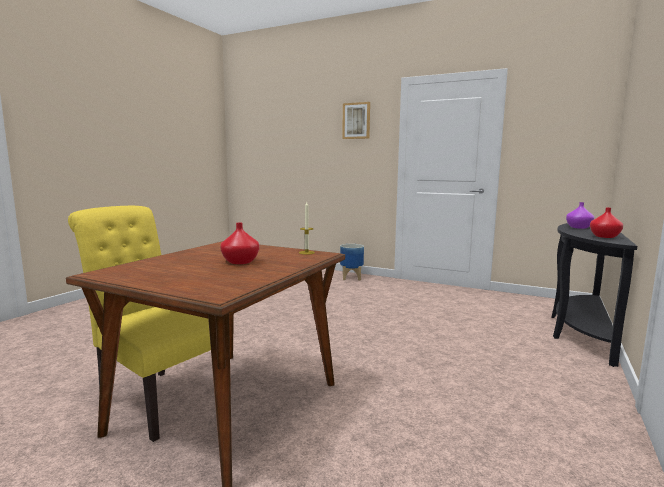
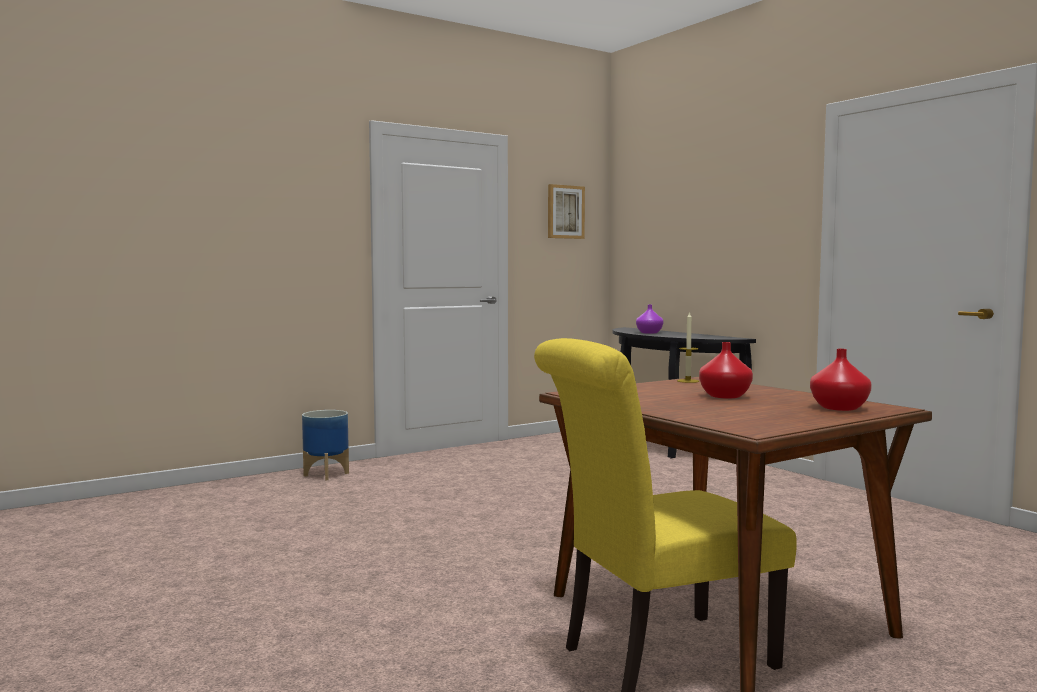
camera: 60 degrees left, 5 degrees down
(356, 121) = (293, 182): picture -> picture (565, 212)
(604, 236) = (707, 336): red vase -> red vase (839, 408)

